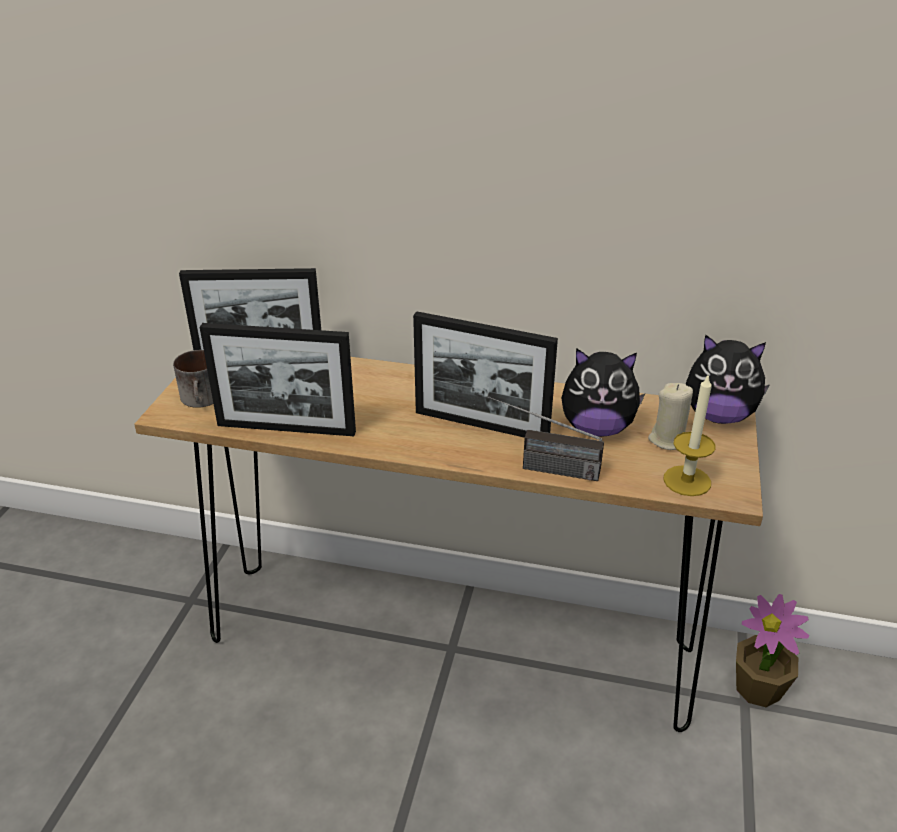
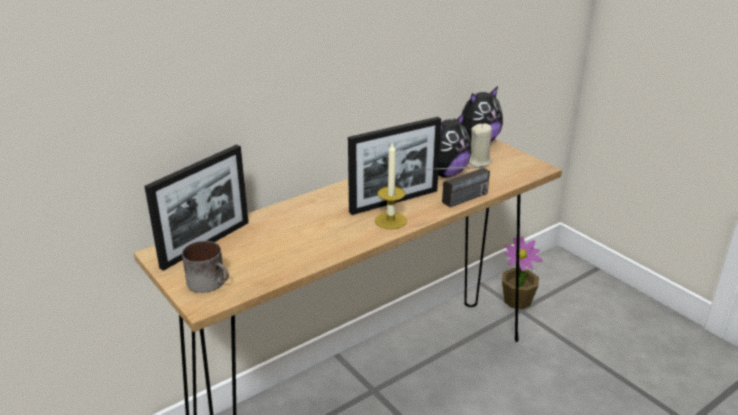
camera: 50 degrees left, 5 degrees down
(286, 428) = (299, 263): picture frame -> none
(687, 481) = (516, 173): candle -> candle (390, 220)

